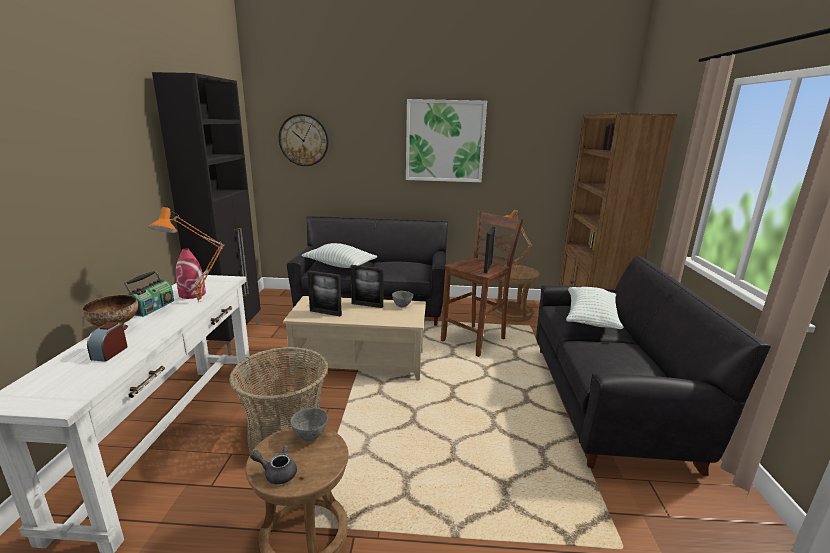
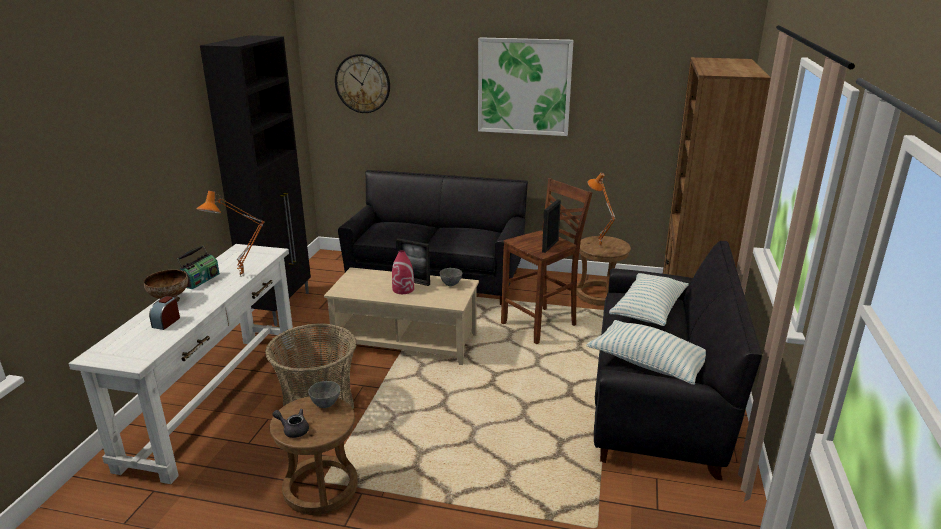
camera: 10 degrees right, 5 degrees up
(192, 294) = (236, 267): red vase -> red vase (403, 289)
(325, 313) = (368, 288): picture frame -> none
(340, 265) = (397, 231): pillow -> pillow (649, 364)

